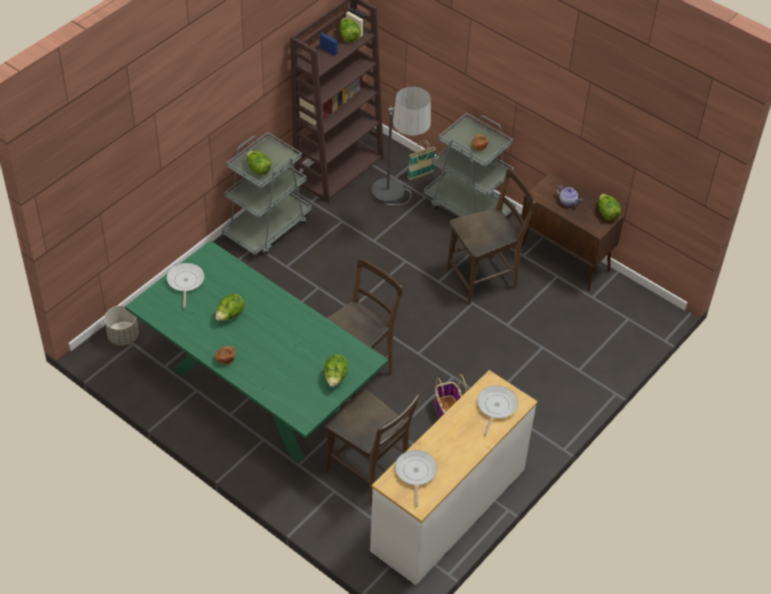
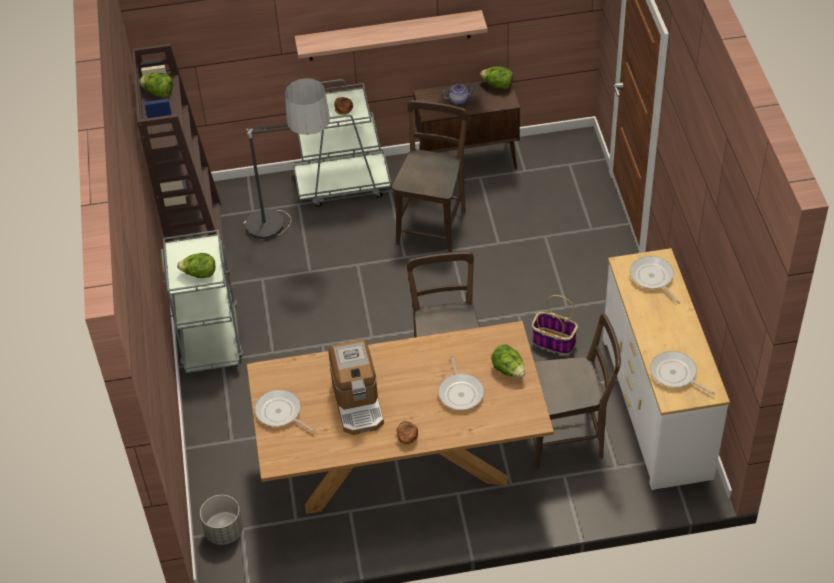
camera: 45 degrees left, 0 degrees up
(230, 315) = (358, 403): lettuce -> coffee machine
(259, 393) = (402, 464): green dining table -> brown dining table
(290, 364) = (460, 392): none -> frying pan
(420, 175) = (269, 191): basket -> none
(542, 114) = (389, 35): none -> shelf

